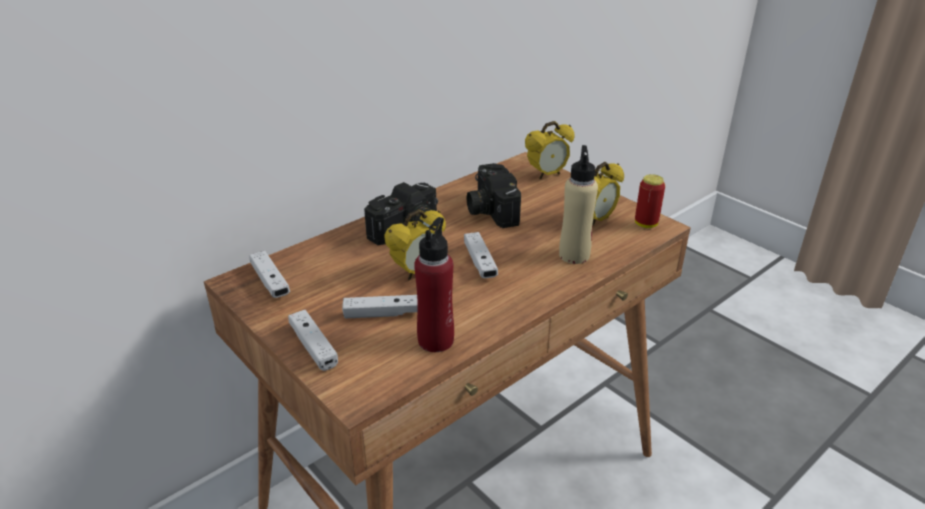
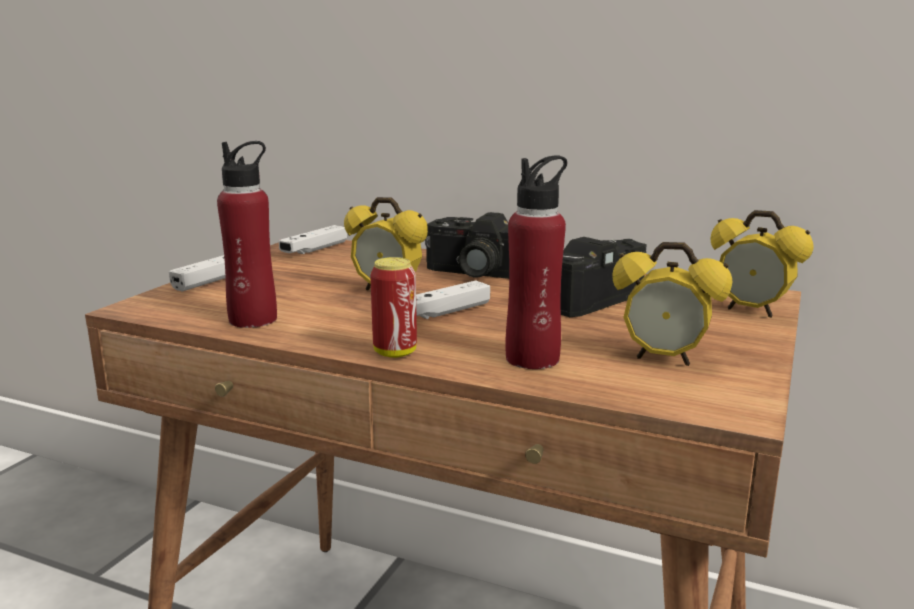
camera: 65 degrees right, 15 degrees down
(382, 314) = (290, 292): white game controller -> none
(574, 255) = (532, 358): beige bottle -> red bottle
(646, 224) = (719, 397): can -> can (395, 352)

